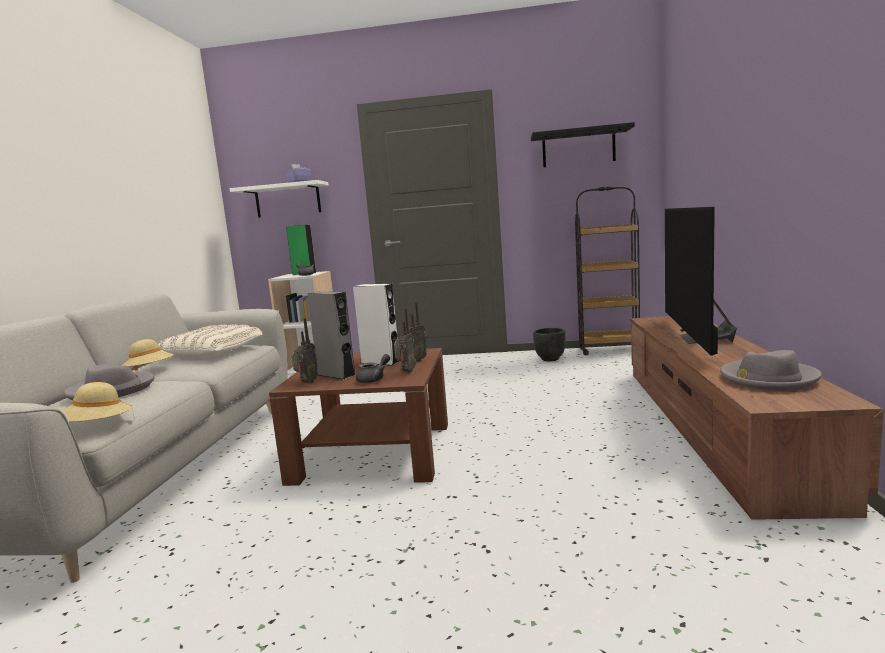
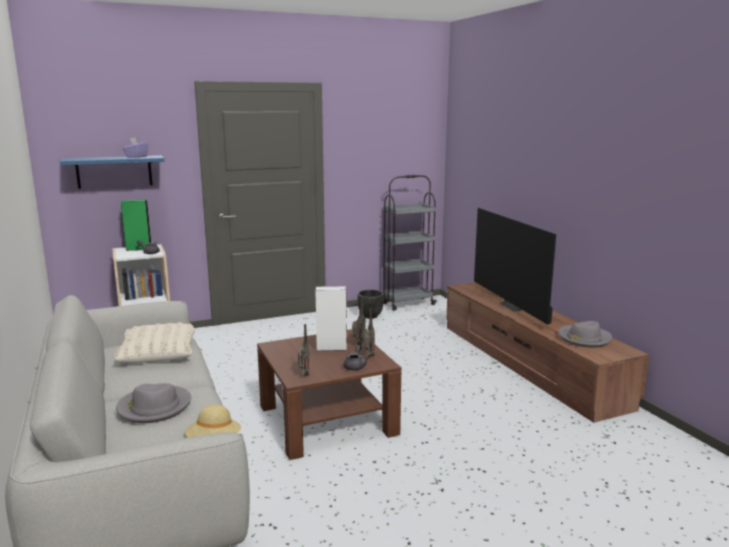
camera: 30 degrees left, 5 degrees up
(150, 371) = (135, 381): beige hat -> none
(287, 200) = (114, 171): white shelf -> blue shelf
(336, 375) = (315, 364): grey speaker -> none
(578, 148) = (387, 140): black shelf -> none
(609, 350) = (408, 304): brown cart -> grey cart

